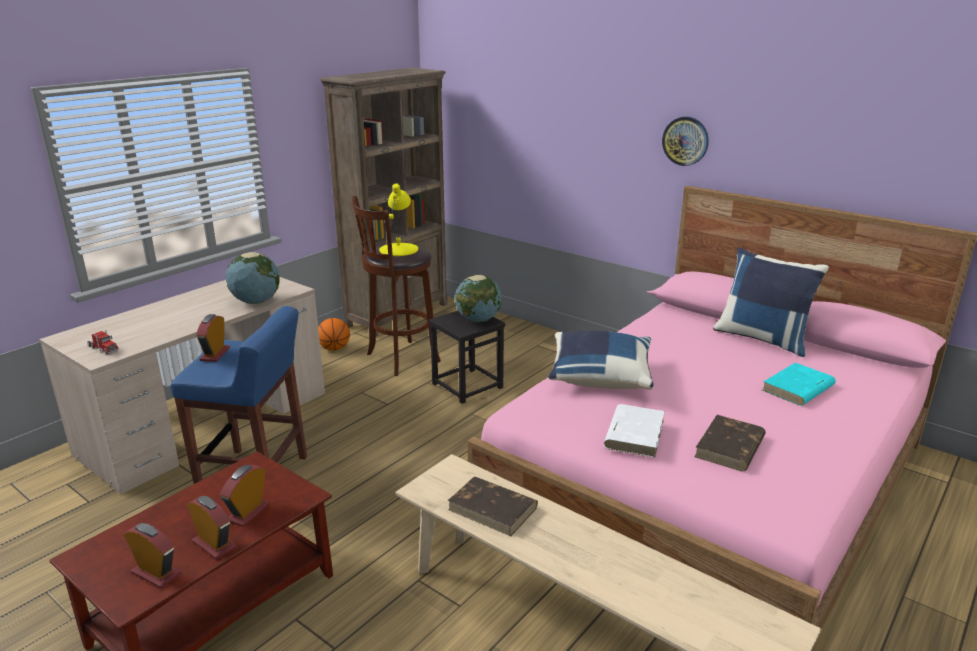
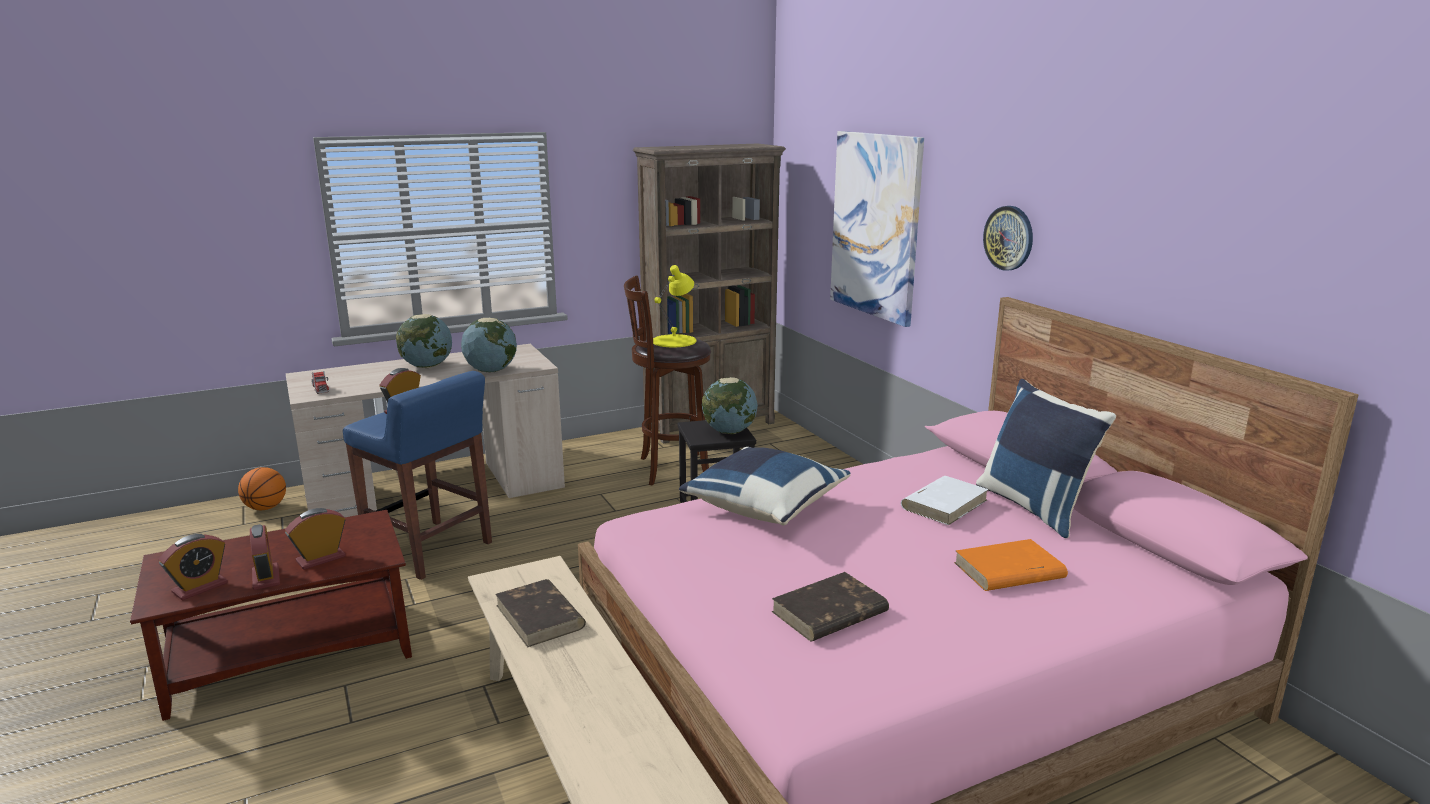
camera: 25 degrees right, 5 degrees down
(156, 573) = (200, 588): alarm clock -> alarm clock turned 75 degrees clockwise
(187, 307) = (427, 366): none -> globe
(334, 348) = (614, 447): basketball -> basketball (265, 508)
(546, 135) = (875, 225): none -> picture
(634, 433) = (727, 570): white book -> white book (944, 504)
(798, 388) = (1008, 571): turquoise book -> orange book

